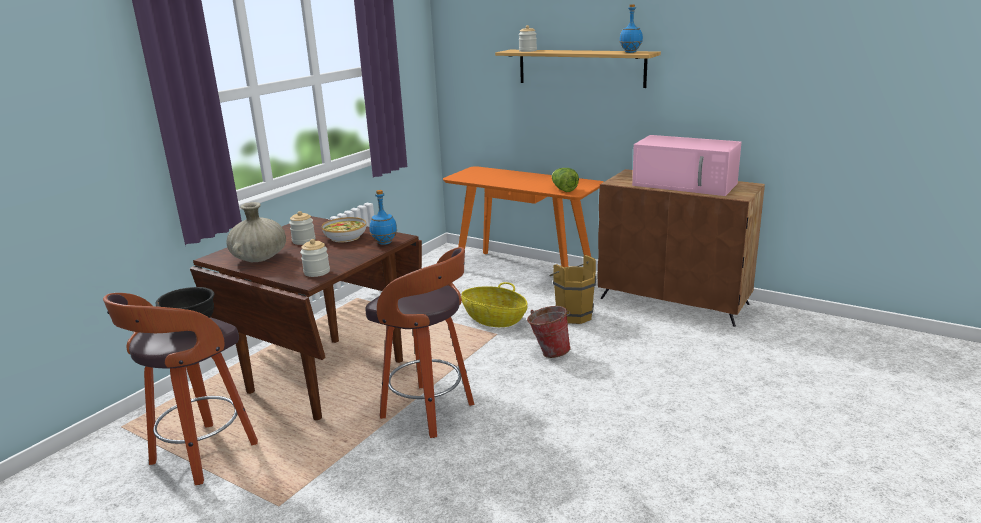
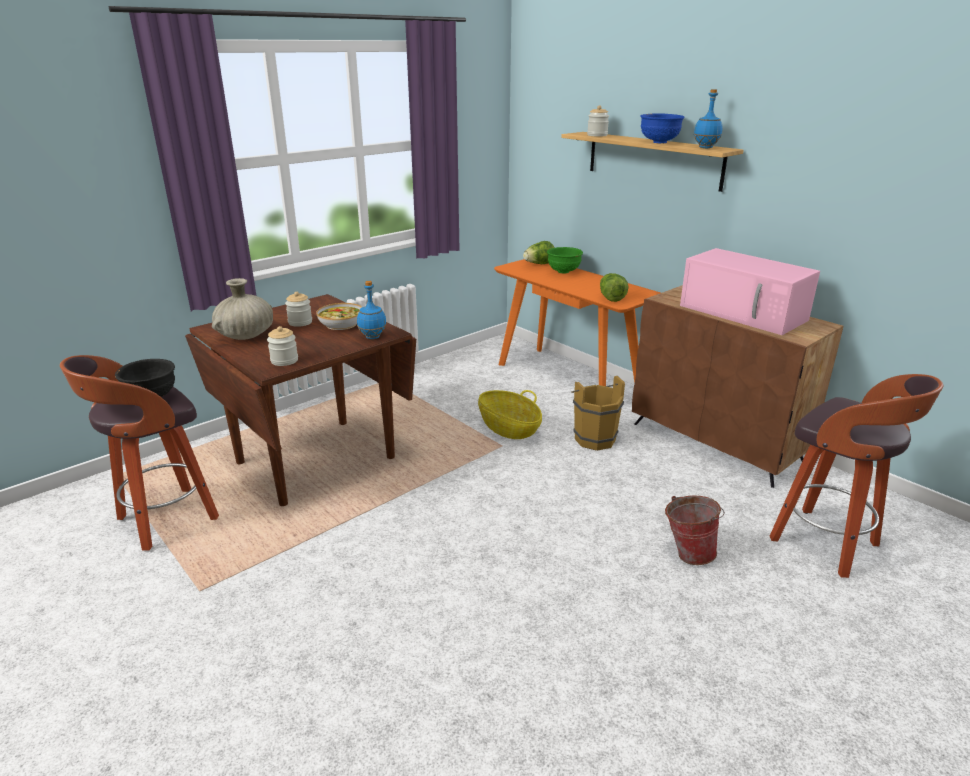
camera: 15 degrees right, 5 degrees up
(430, 412) = (390, 520): stool -> stool (826, 544)
(481, 171) = (539, 264): none -> lettuce
(507, 175) = (563, 272): none -> green bowl
(549, 352) = (546, 477): bucket -> bucket (687, 552)
(588, 52) = (659, 142): none -> blue bowl

